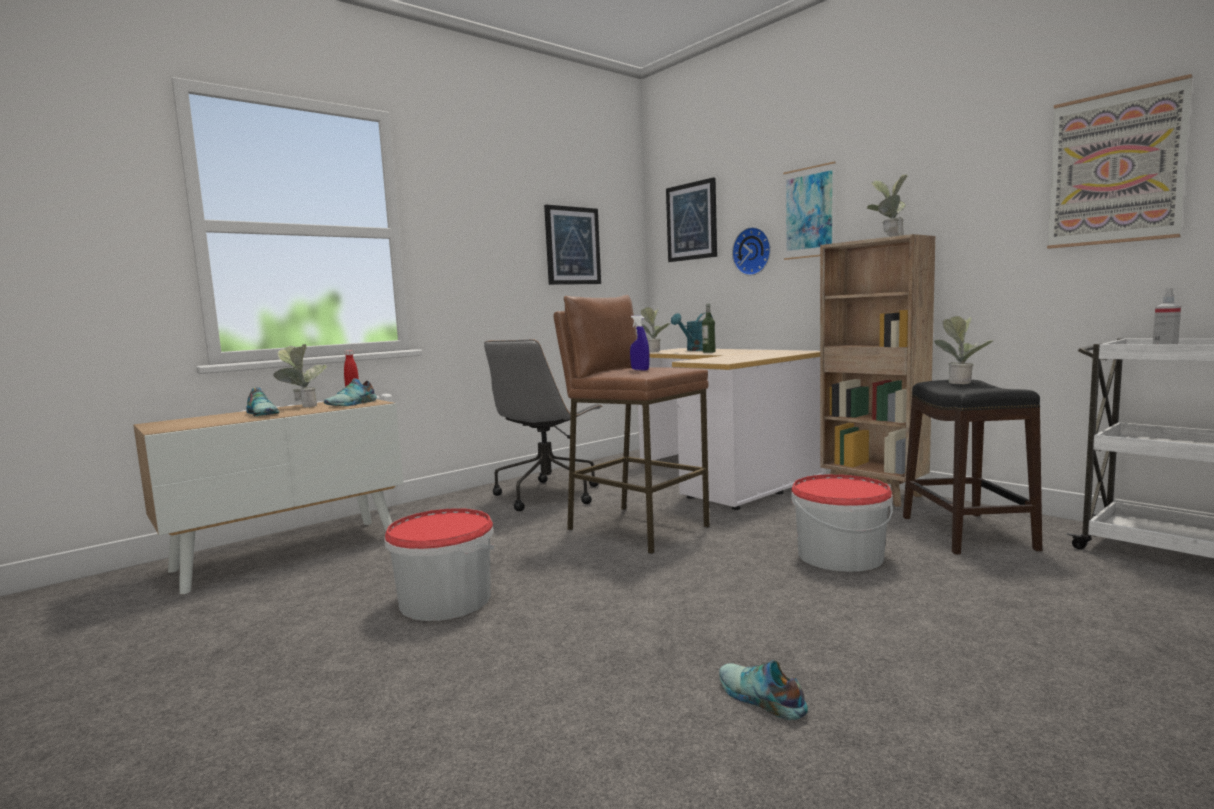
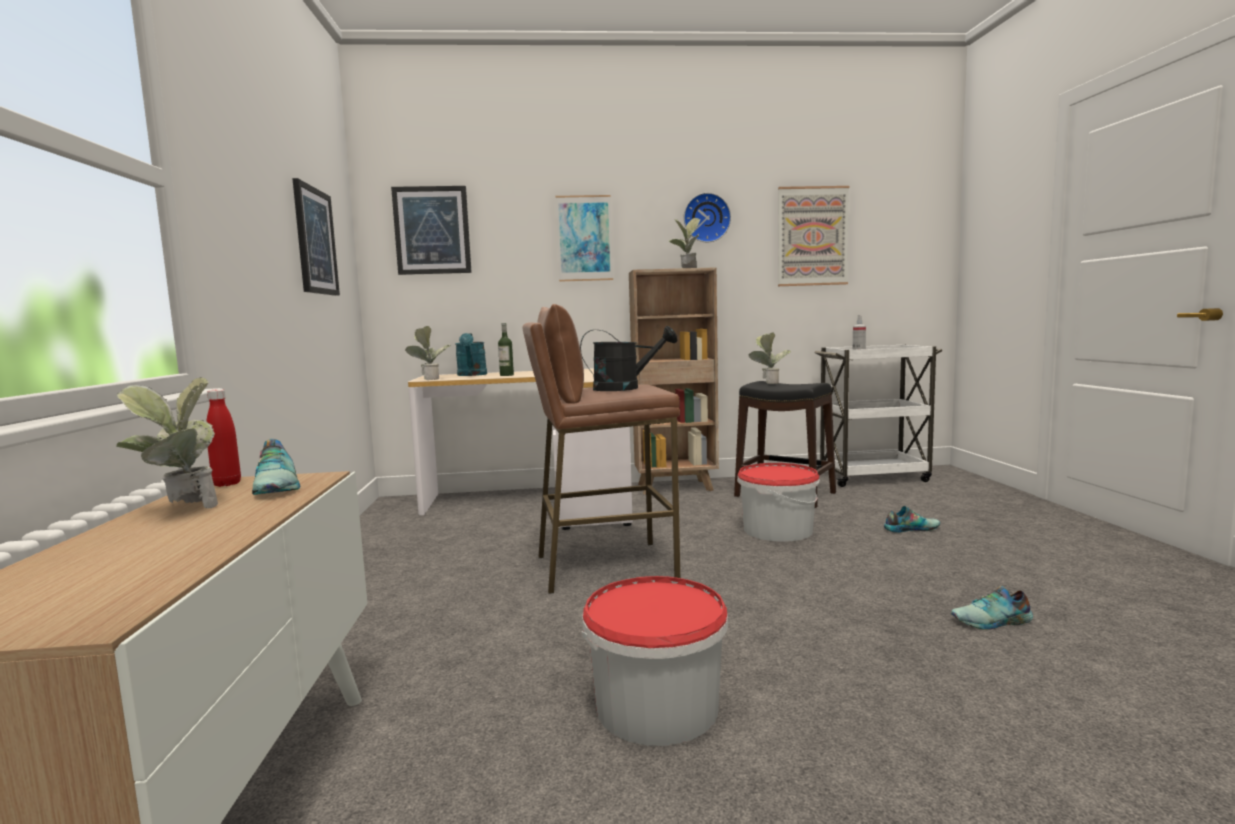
camera: 55 degrees left, 0 degrees up
(263, 413) = (173, 535): shoe -> shoe (910, 528)
(548, 494) = (414, 574): grey office chair -> none
(640, 370) = (625, 388): blue spray bottle -> black watering can
(753, 251) = (520, 270): wall clock -> wall clock (706, 218)

